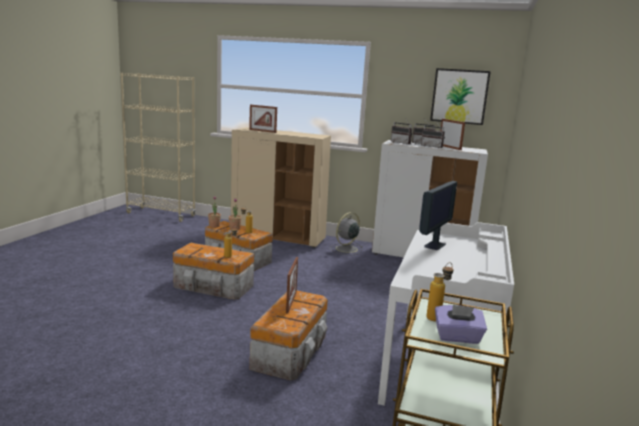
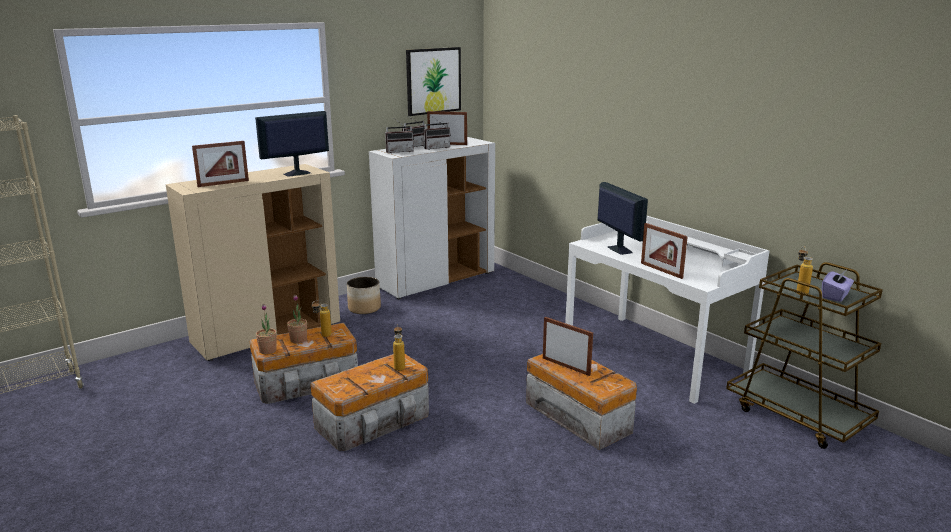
camera: 55 degrees left, 5 degrees up
(306, 136) = (296, 173): none -> monitor
(345, 249) = (364, 308): grey fan -> planter
(412, 263) = (661, 270): none -> picture frame

